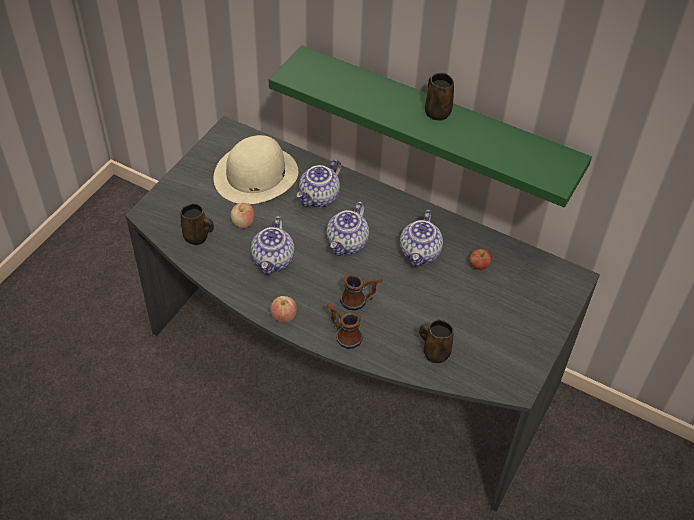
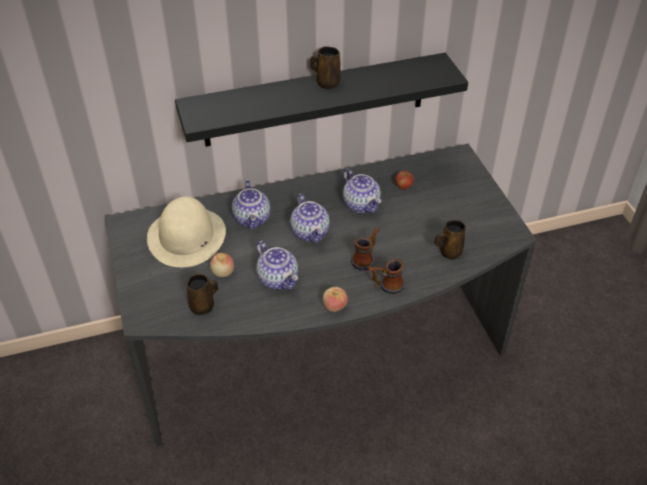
camera: 45 degrees left, 5 degrees down
(436, 124) = (315, 100): green shelf -> black shelf

